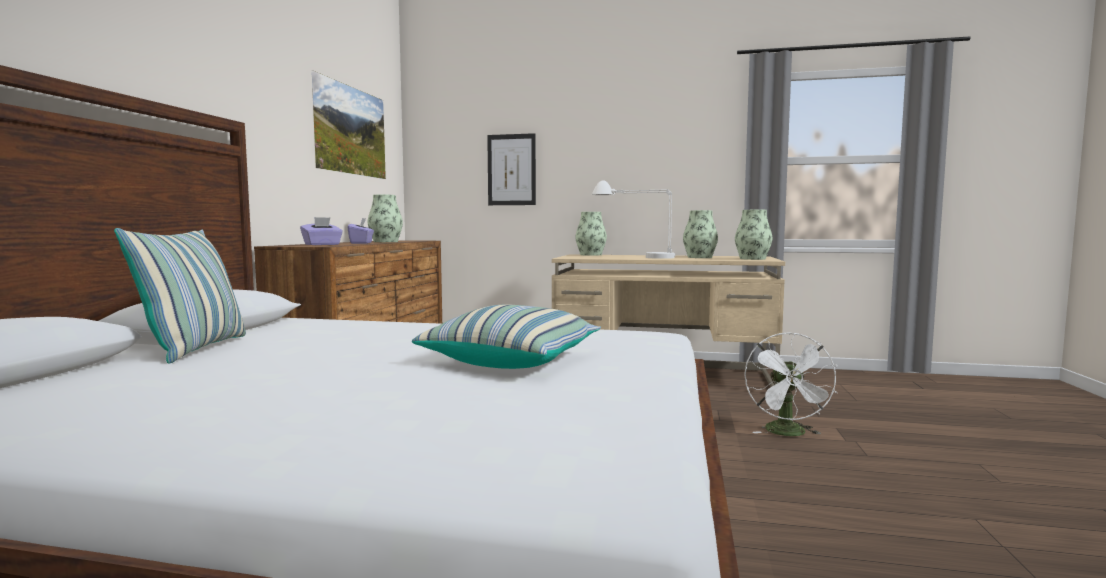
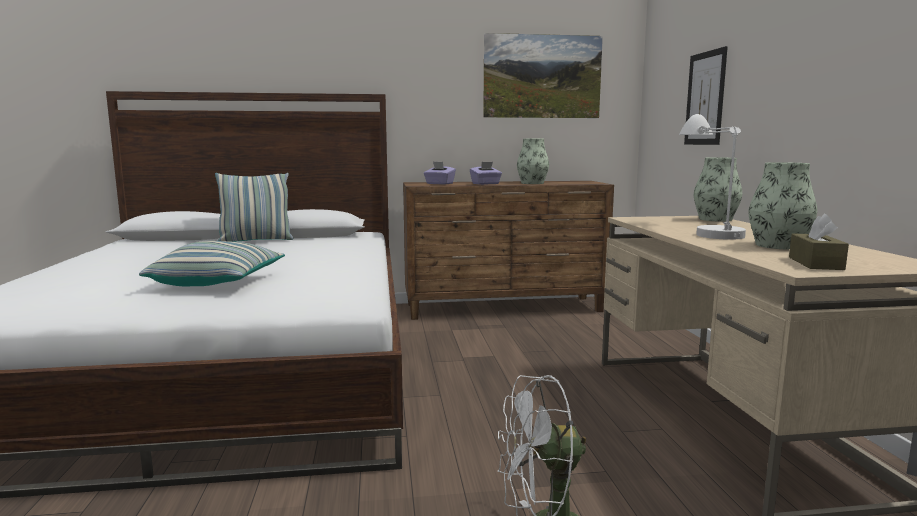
camera: 70 degrees right, 5 degrees up
(752, 259) = (815, 263): vase -> brown tissue box

